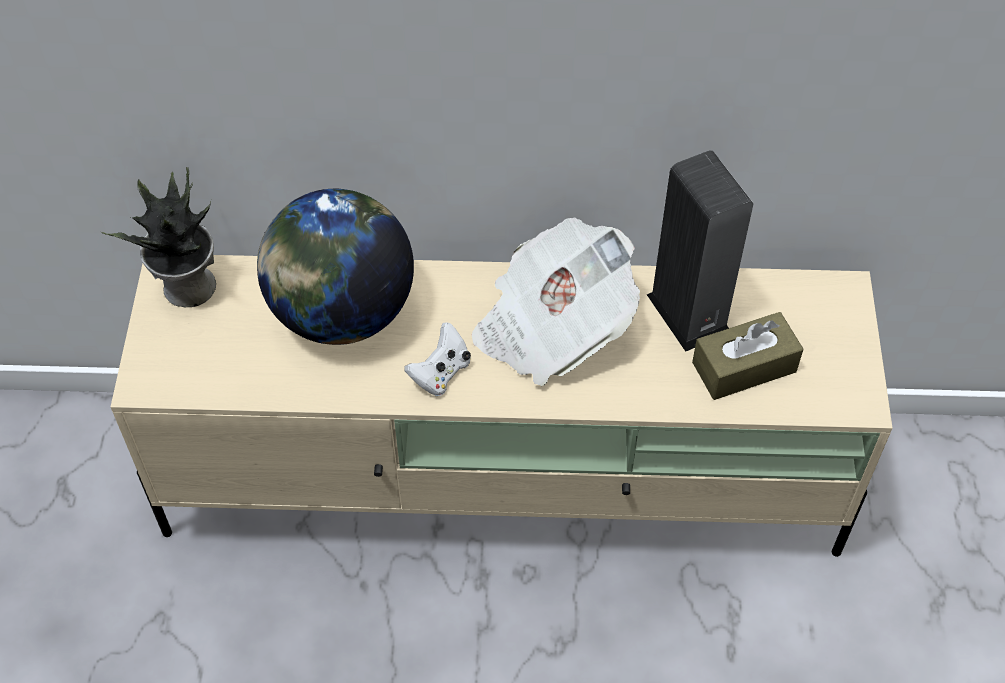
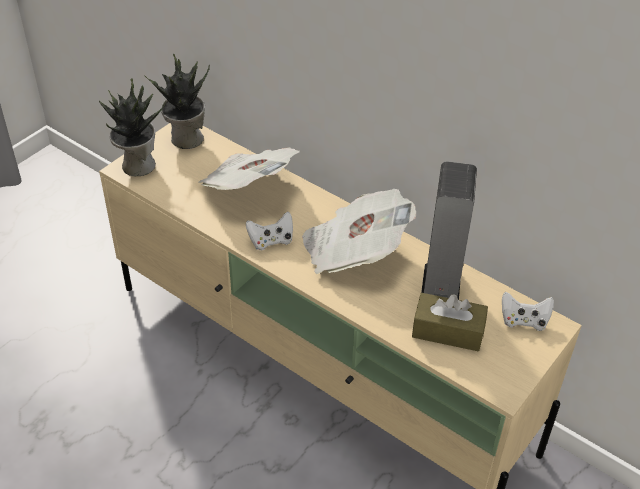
camera: 35 degrees right, 10 degrees down
(157, 367) = (137, 165): none -> potted plant
(341, 312) = (248, 187): globe -> newspaper
(810, 303) = (524, 321): none -> white game controller

